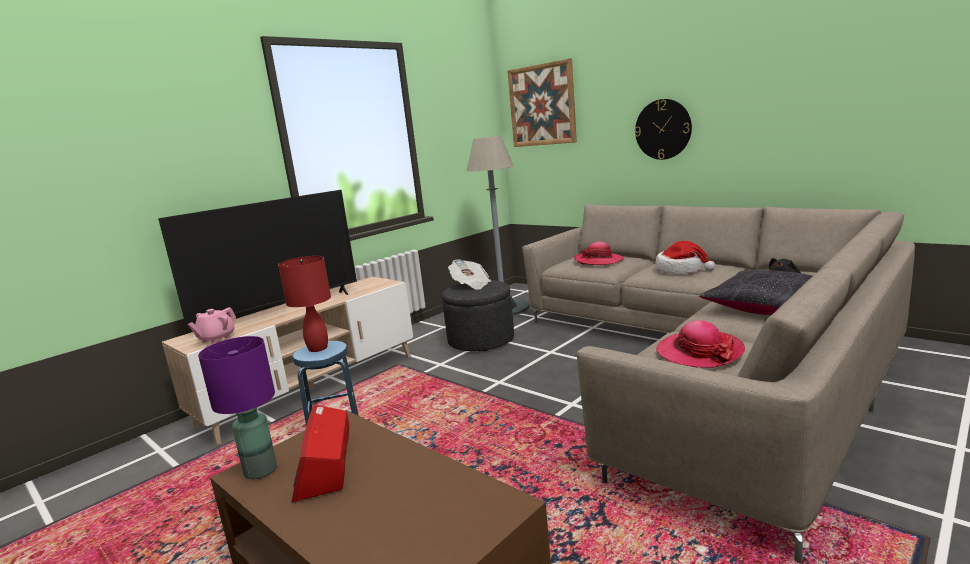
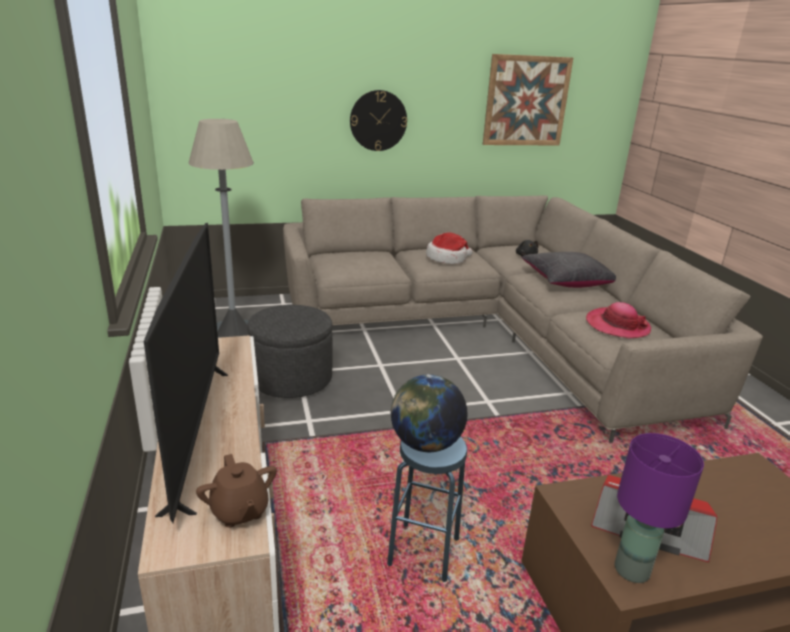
camera: 60 degrees left, 10 degrees up
(216, 339) = (239, 511): pink teapot -> brown teapot
(317, 348) = (425, 444): red table lamp -> globe
(470, 285) = (278, 317): newspaper -> none
(542, 105) = (223, 74): picture -> picture (526, 101)
(598, 261) = (361, 261): hat -> none

